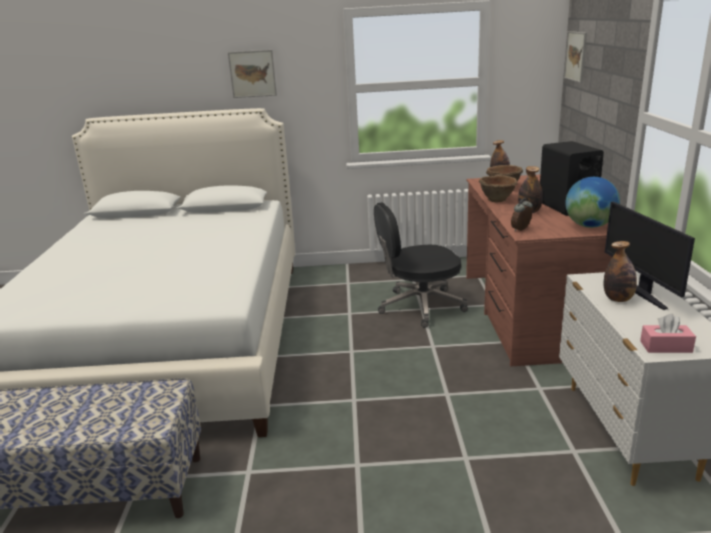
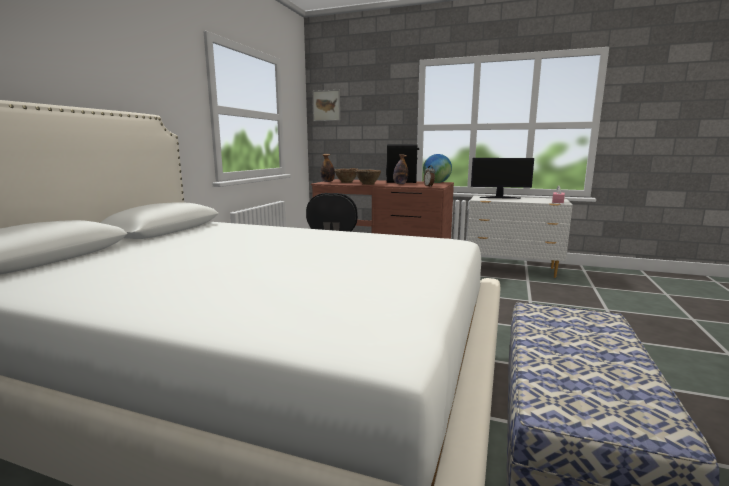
camera: 70 degrees left, 10 degrees down
(252, 74) = (132, 74): picture -> none
(618, 299) = (506, 199): bottle -> none

